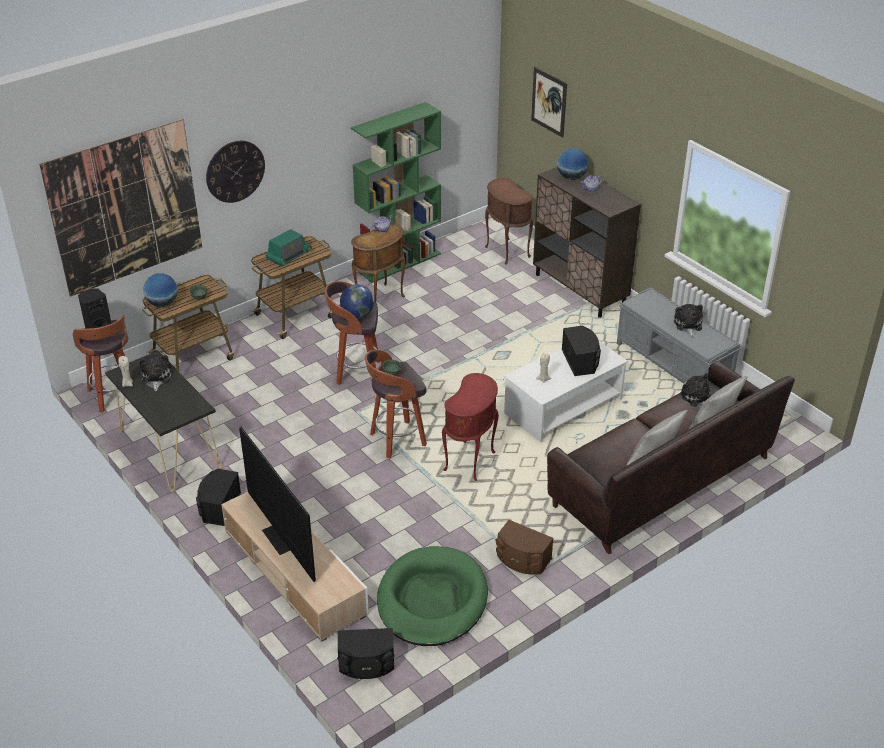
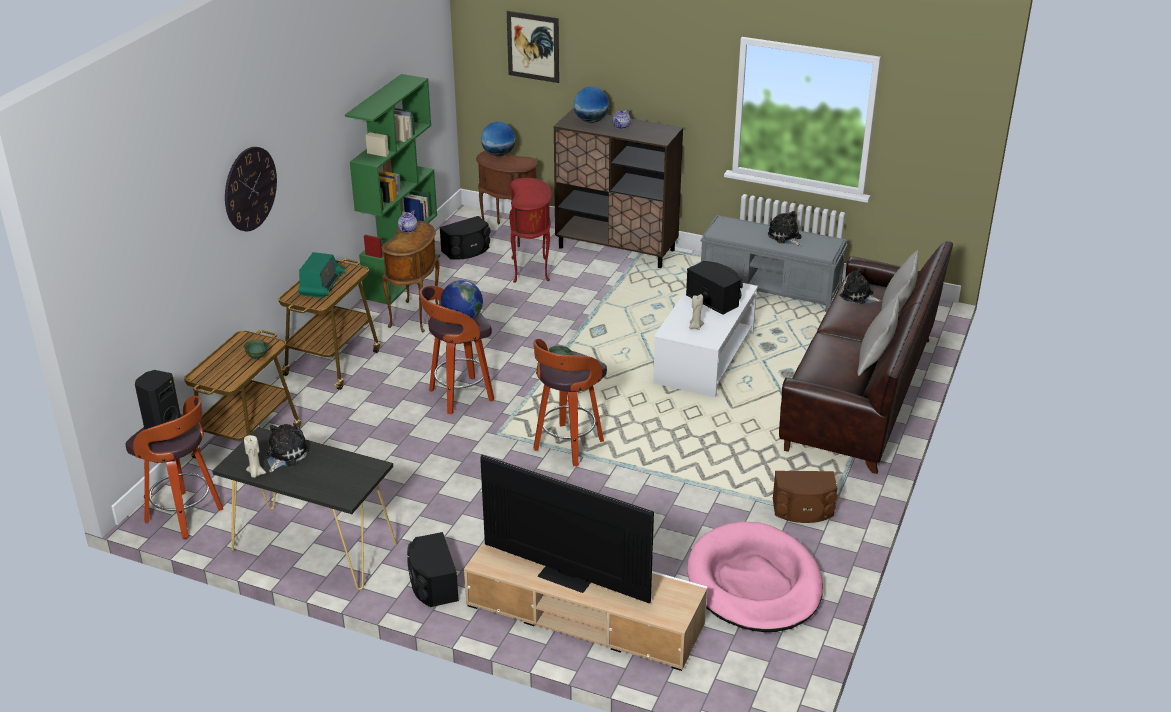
camera: 30 degrees left, 5 degrees down
(125, 208) = (153, 258): picture -> none
(155, 377) = (285, 455): plush toy -> plush toy turned 60 degrees clockwise
(162, 303) = (215, 376): globe -> globe (498, 154)
(366, 664) = (750, 672): black speaker -> black speaker (467, 250)
(432, 600) = (754, 583): green dog bed -> pink dog bed
(471, 462) = (665, 439): red side table -> red side table (532, 270)

